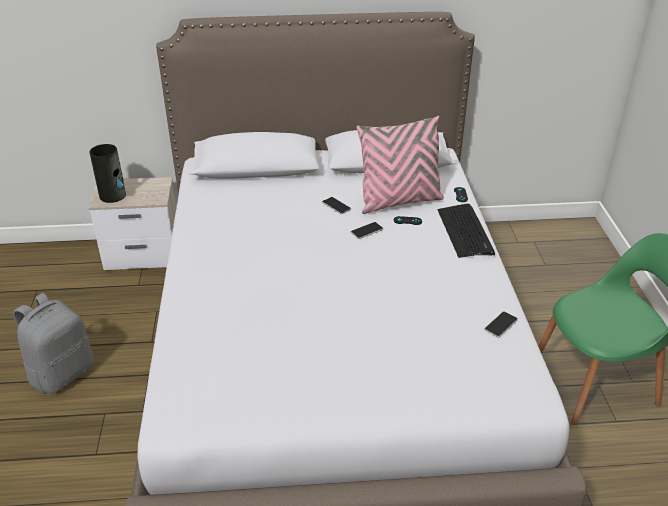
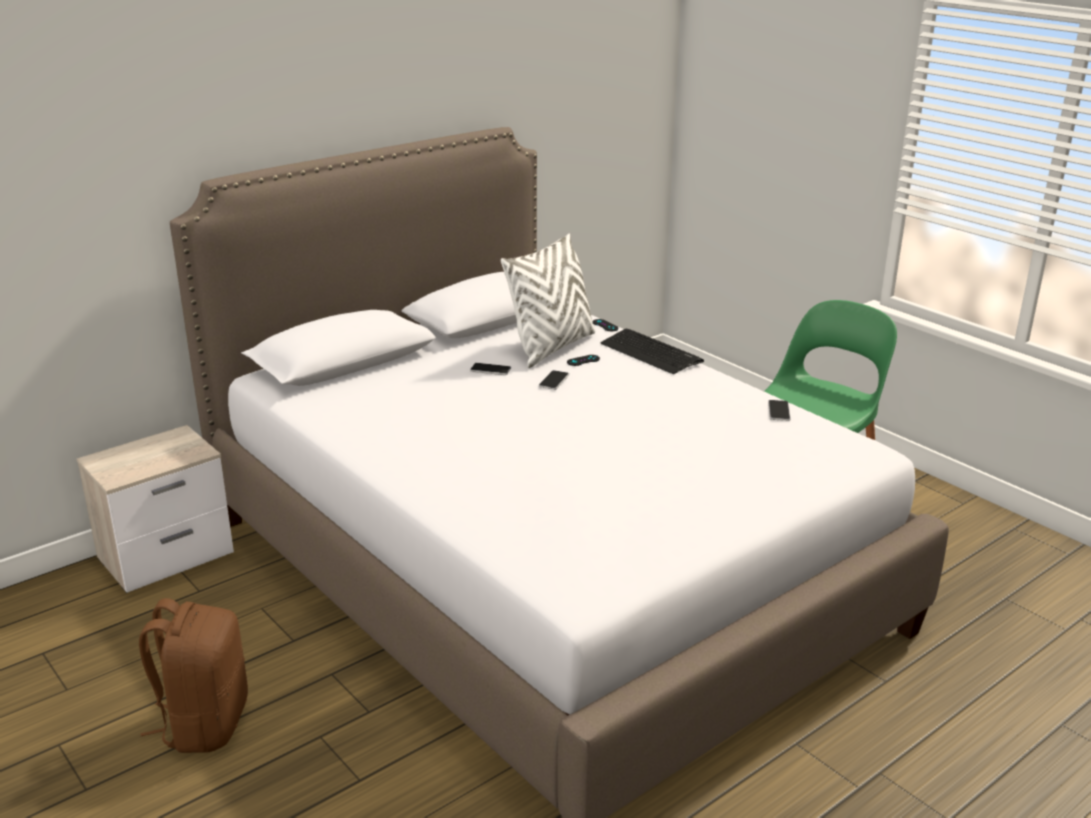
camera: 35 degrees left, 10 degrees down
(62, 373) = (204, 723): grey backpack -> brown backpack
(113, 196) = (127, 467): vase -> none
(399, 201) = (551, 347): pink pillow -> white pillow

